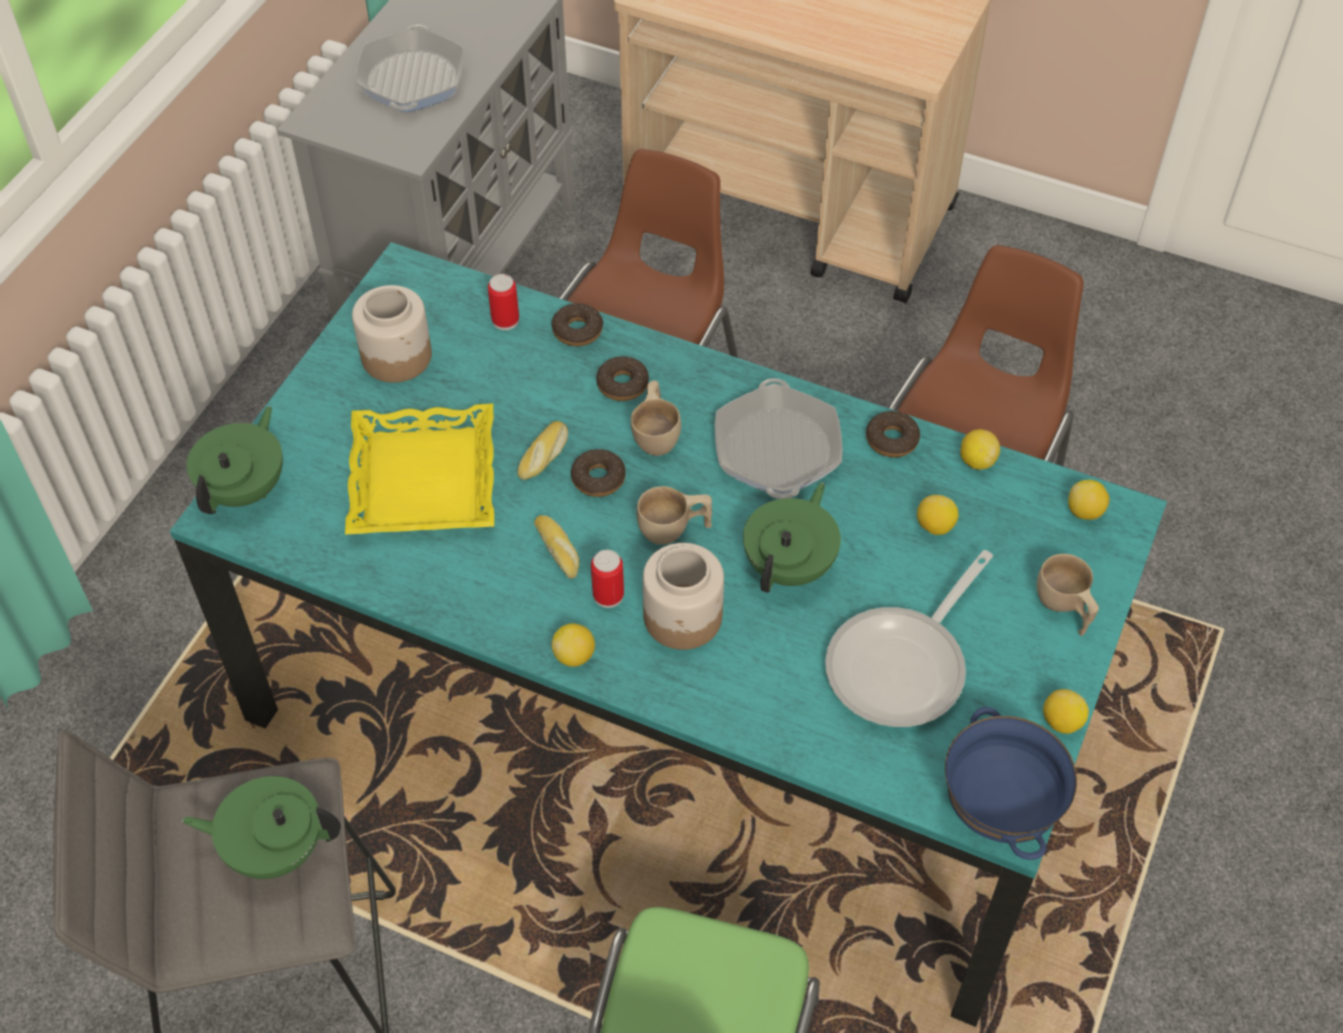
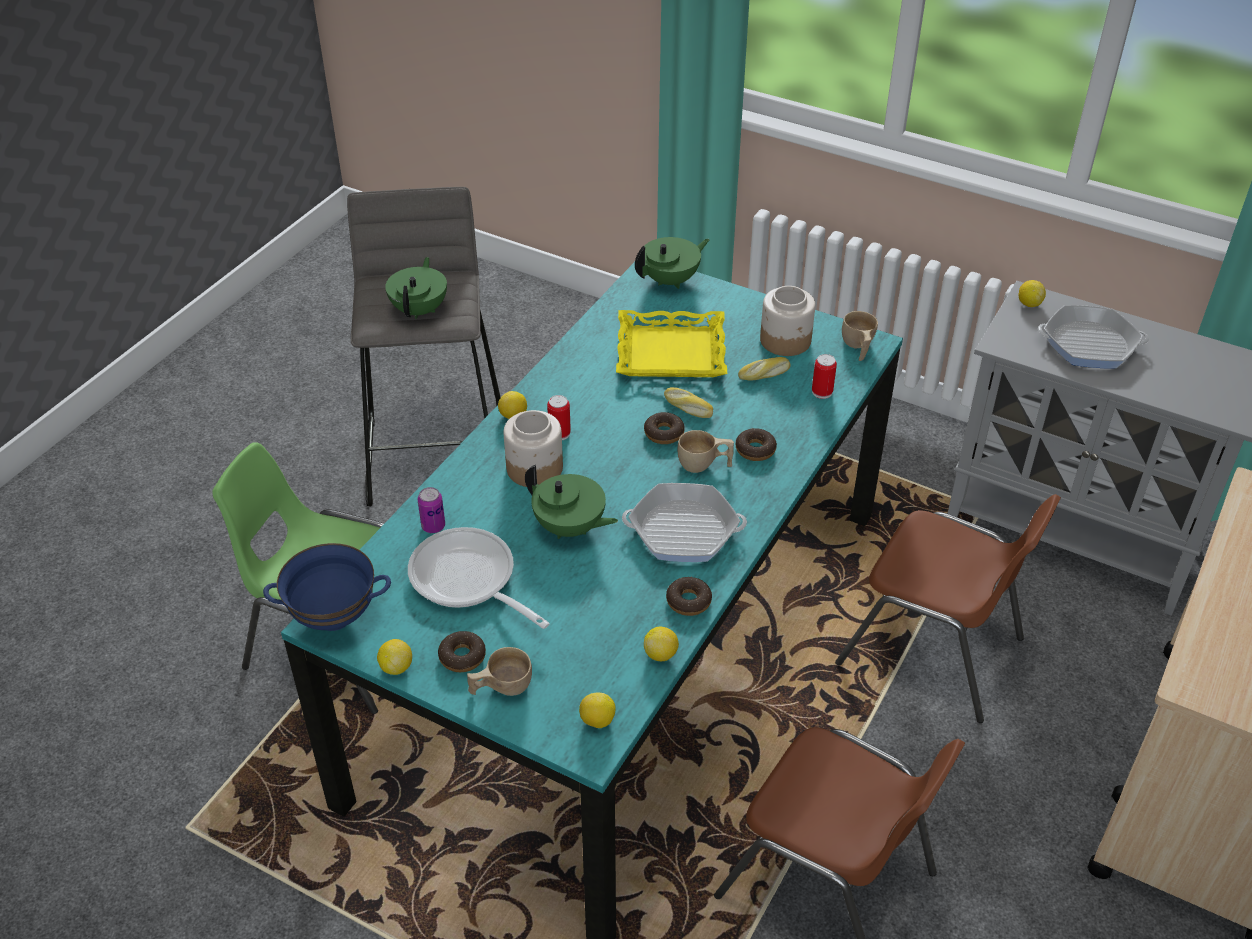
camera: 95 degrees right, 10 degrees down
(246, 488) = (671, 280): green teapot -> green teapot turned 60 degrees counterclockwise
(559, 550) = (602, 412): bread -> bread (764, 374)
(577, 330) = (812, 428): donut -> donut (462, 656)
(674, 530) = (611, 469): beige cup -> beige cup (857, 347)
(812, 721) = (433, 526): none -> can
(934, 526) = (595, 616): lemon -> lemon (1029, 303)

